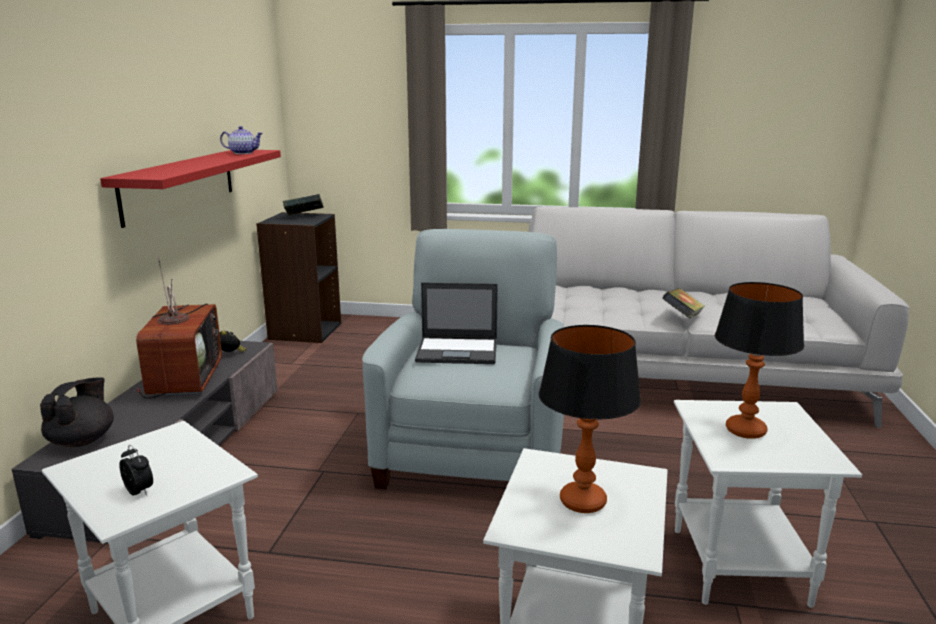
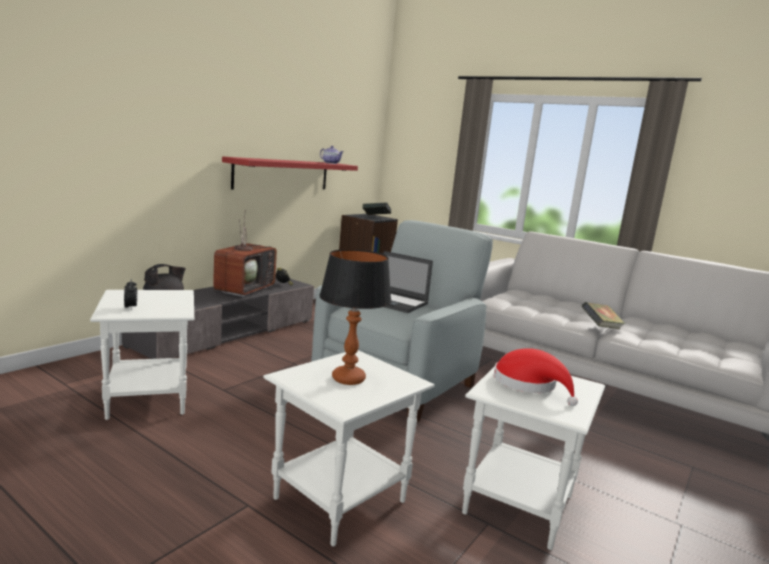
camera: 25 degrees right, 5 degrees down
(745, 430) = (529, 384): table lamp -> red hat

